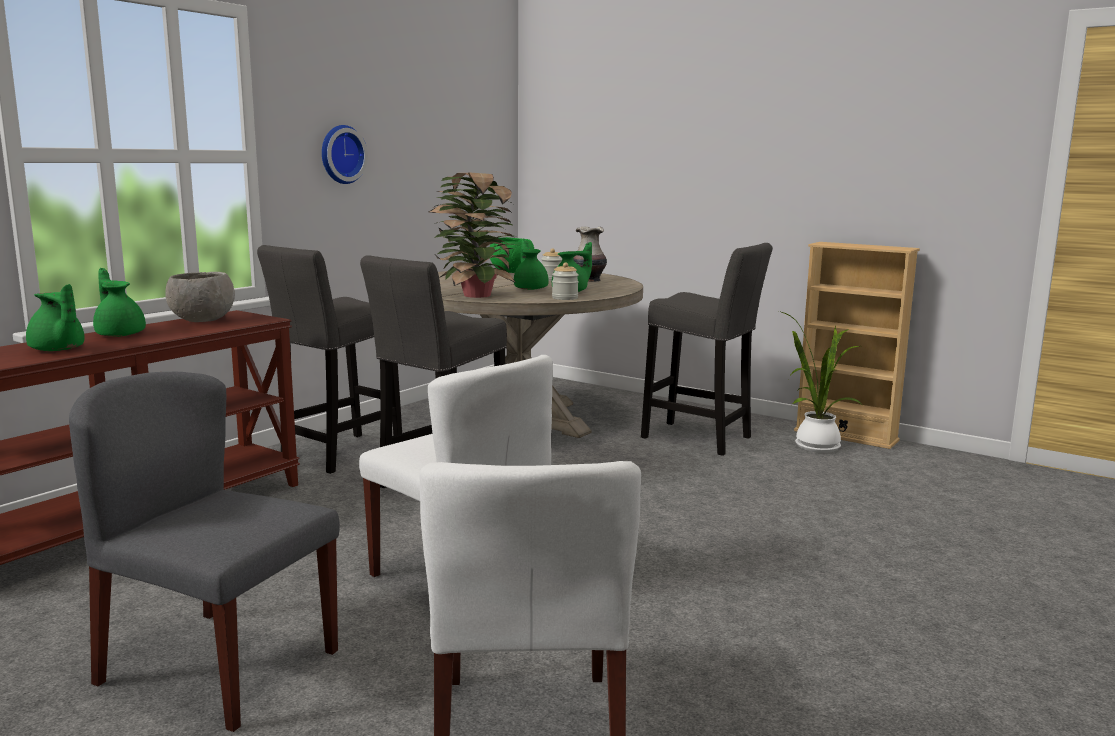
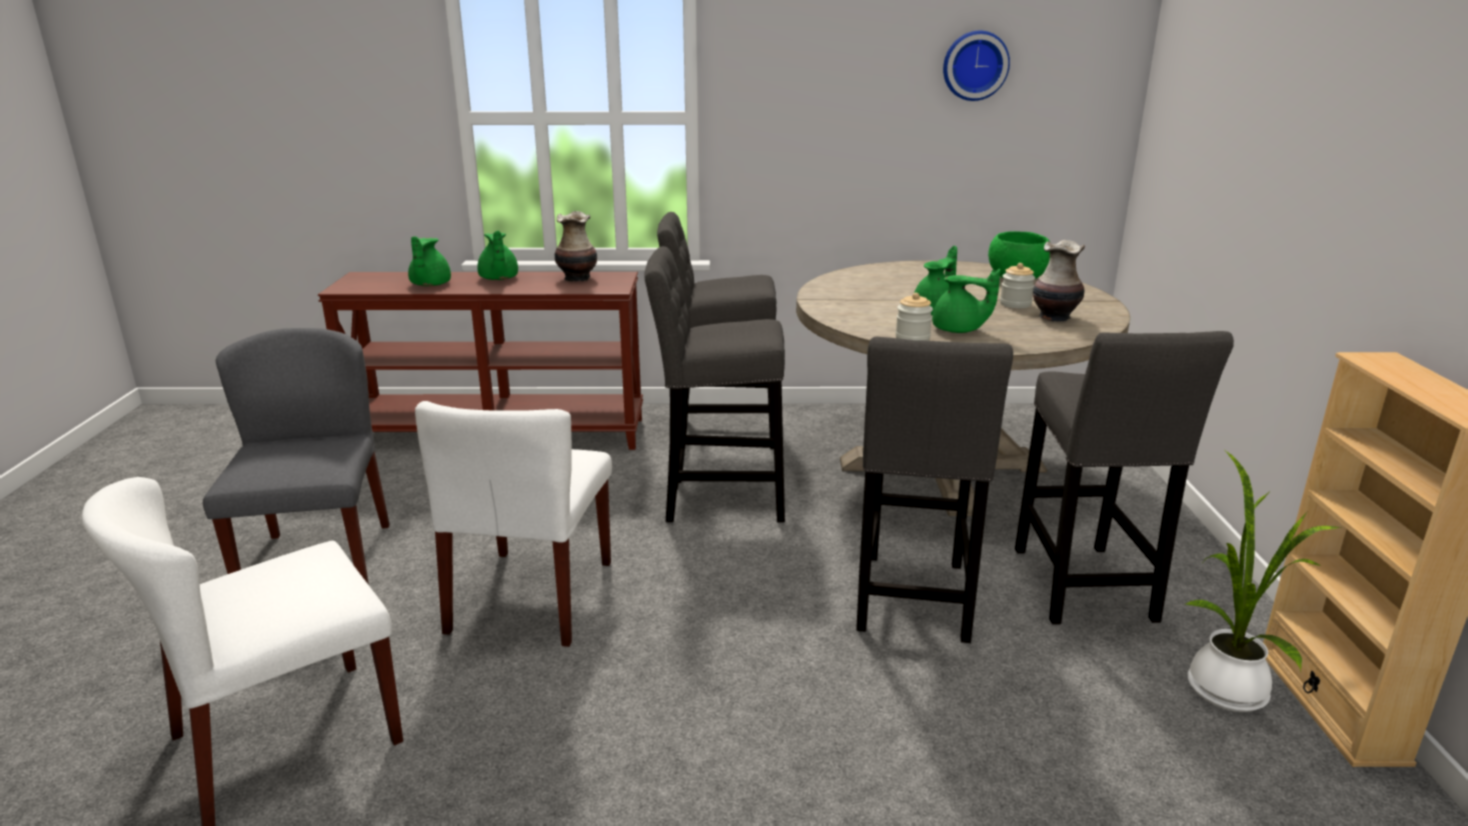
camera: 55 degrees right, 10 degrees up
(120, 334) = (498, 279): green teapot -> green teapot turned 150 degrees clockwise
(203, 321) = (578, 278): grey bowl -> vase
(340, 154) = (812, 114): wall clock -> wall clock (974, 65)
(474, 295) = (844, 306): potted plant -> none
(656, 475) = (912, 602): none -> grey stool

